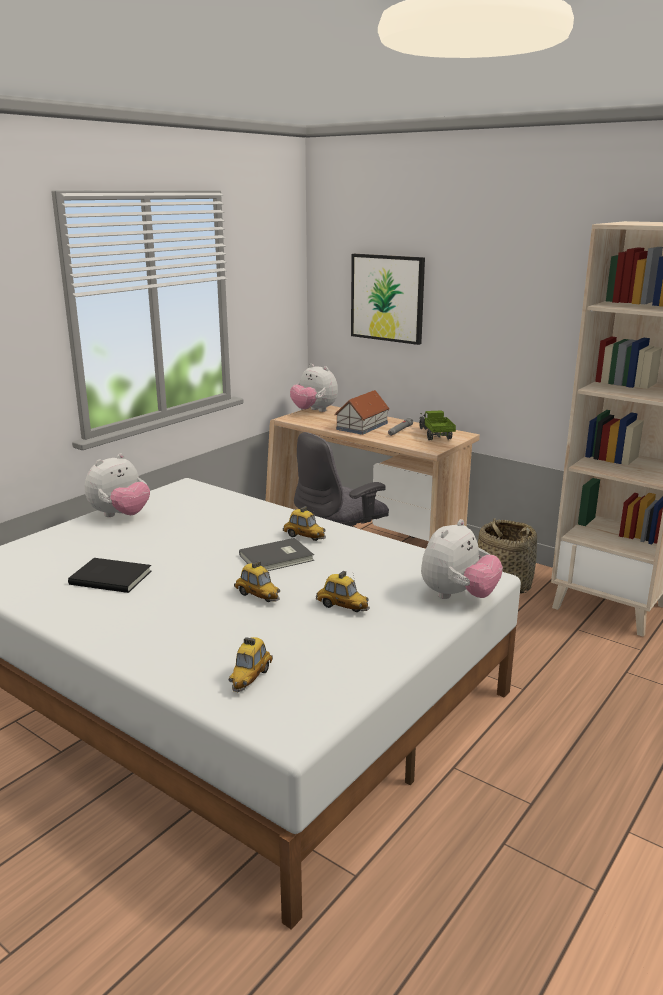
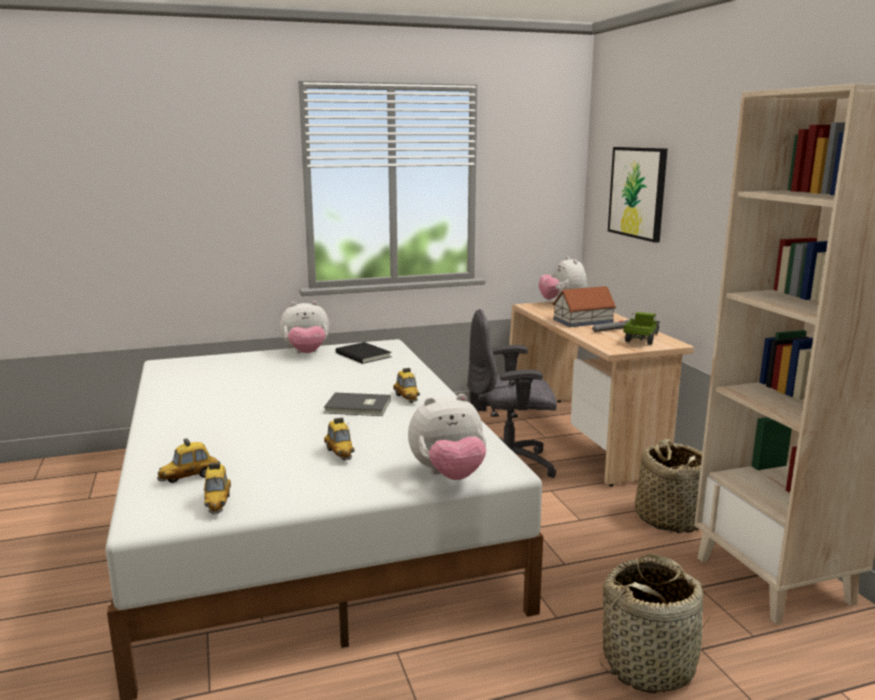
camera: 35 degrees right, 5 degrees down
(110, 577) = (229, 389): black book -> black book (364, 354)
(257, 596) = (295, 428): toy car -> toy car (218, 503)
(612, 696) = (649, 664): none -> basket

